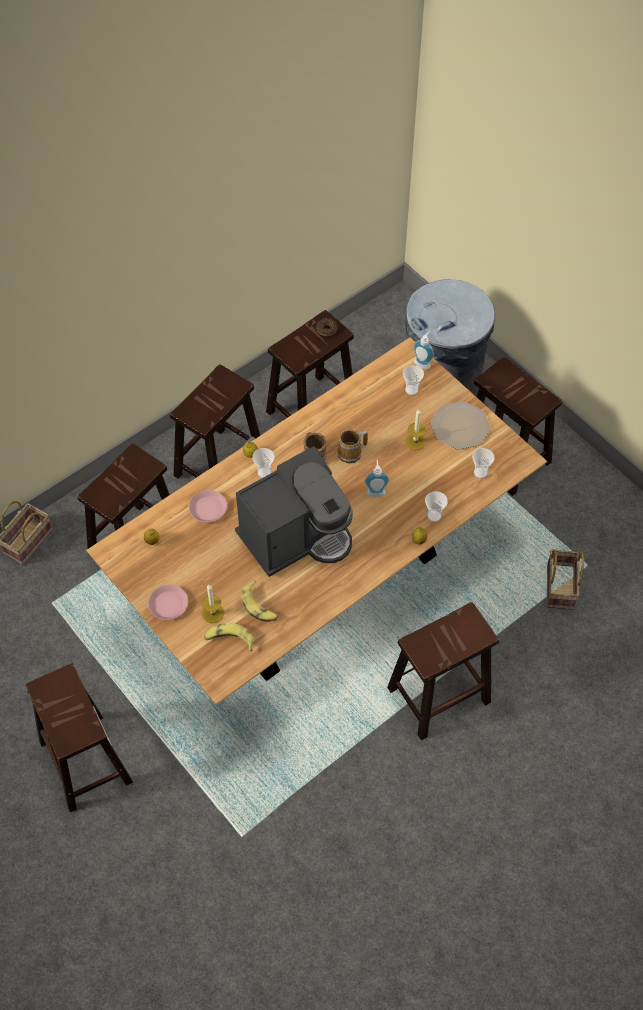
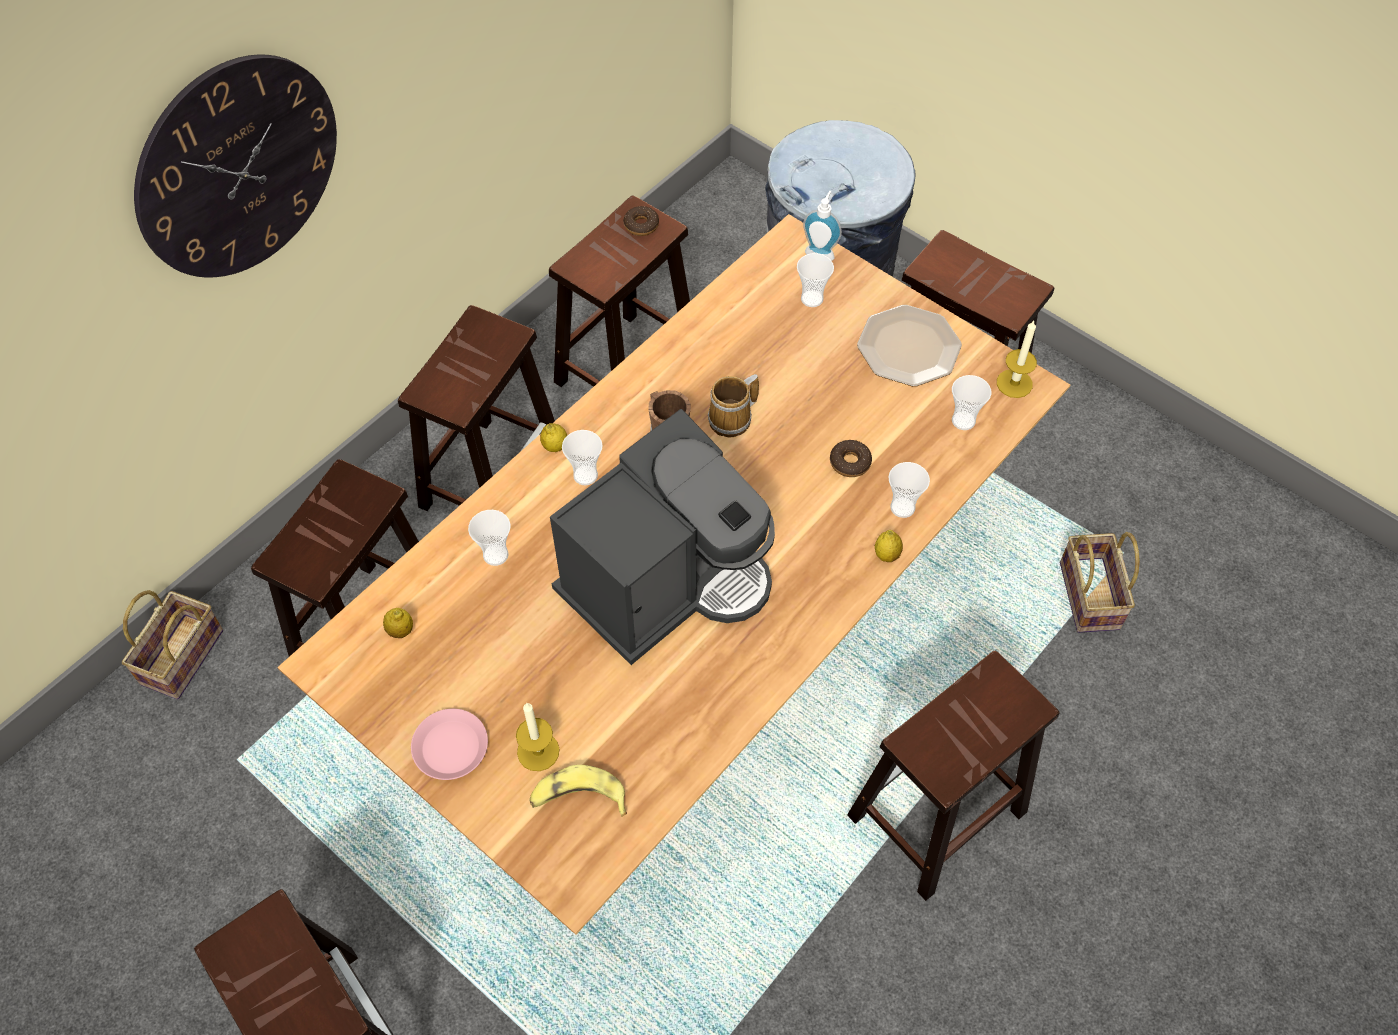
camera: 10 degrees left, 0 degrees up
(103, 284) = (238, 168): none -> wall clock
(208, 508) = (495, 555): pink plate -> cup
(259, 606) = (623, 723): banana -> none
(376, 491) = (790, 479): soap dispenser -> none
(411, 487) = (850, 462): none -> donut
(415, 441) = (838, 383): candle -> candle (1014, 383)

